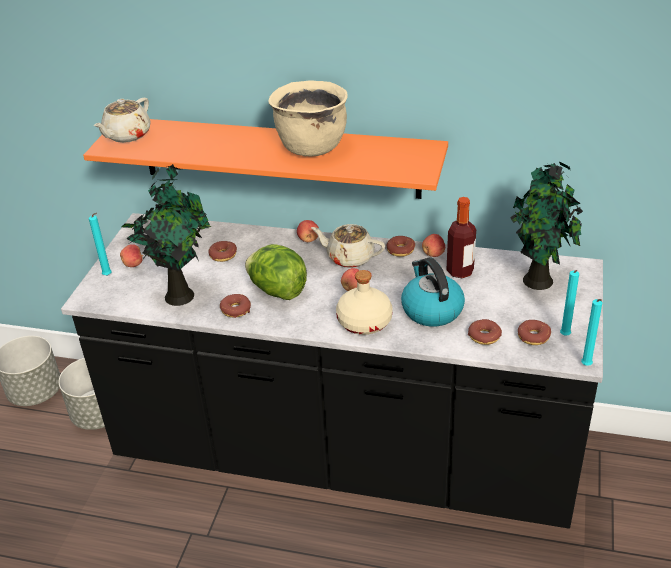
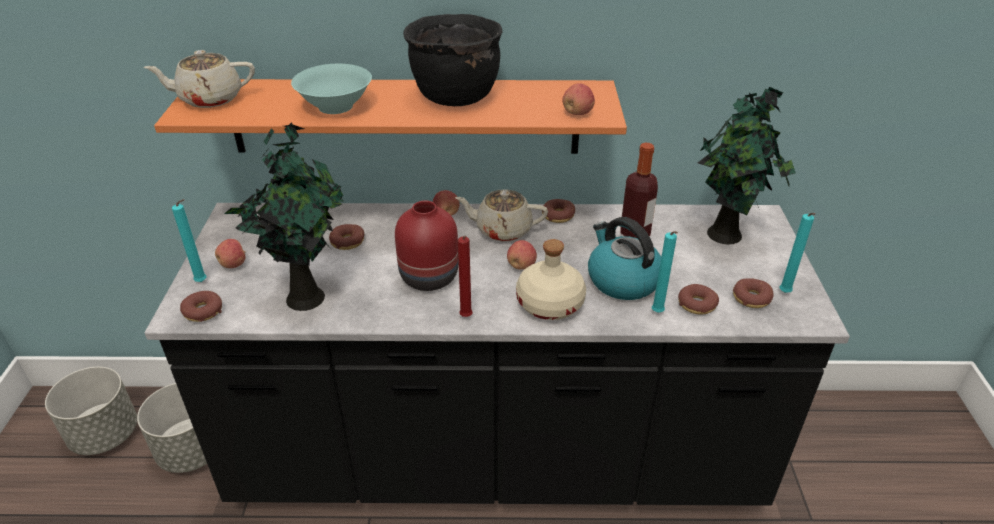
camera: 15 degrees left, 0 degrees up
(127, 135) = (209, 99): beige teapot -> beige teapot turned 60 degrees clockwise
(216, 149) = (334, 106): none -> turquoise bowl
(235, 310) = (384, 307): donut -> donut (203, 311)
(277, 291) = (429, 278): lettuce -> red vase
(294, 325) = (466, 318): none -> red candle
(311, 147) = (455, 96): beige cooking pot -> black cooking pot
(433, 254) = (597, 216): apple -> apple (577, 113)
(586, 366) = (826, 326): turquoise candle -> turquoise candle (658, 313)

